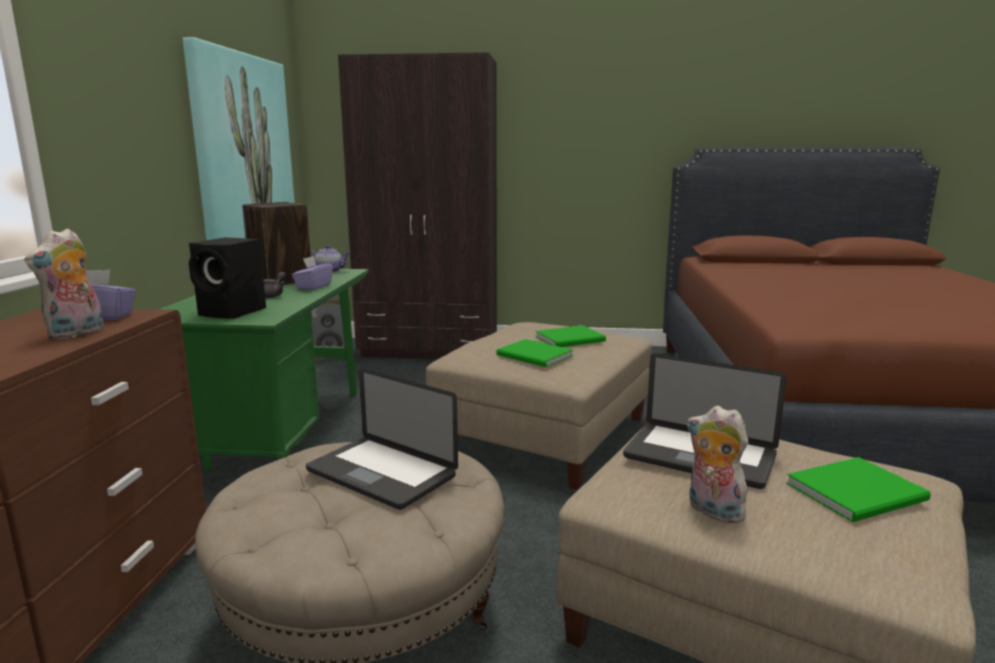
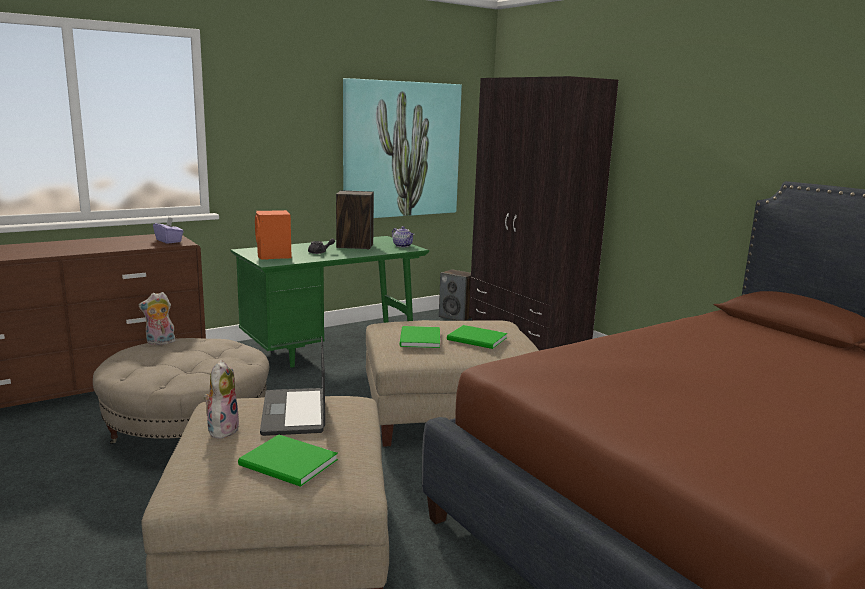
camera: 50 degrees right, 0 degrees up
(76, 334) = (138, 245): plush toy -> plush toy (160, 343)
(234, 312) = (274, 256): black speaker -> orange speaker
(313, 287) = (355, 253): purple tissue box -> none
(381, 473) = (201, 357): laptop -> none

